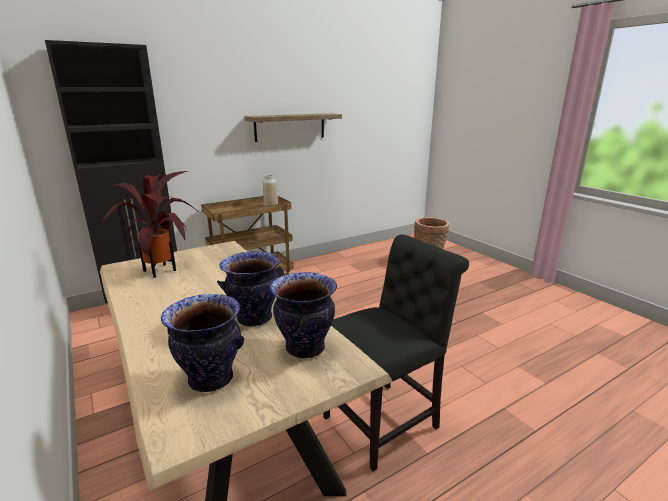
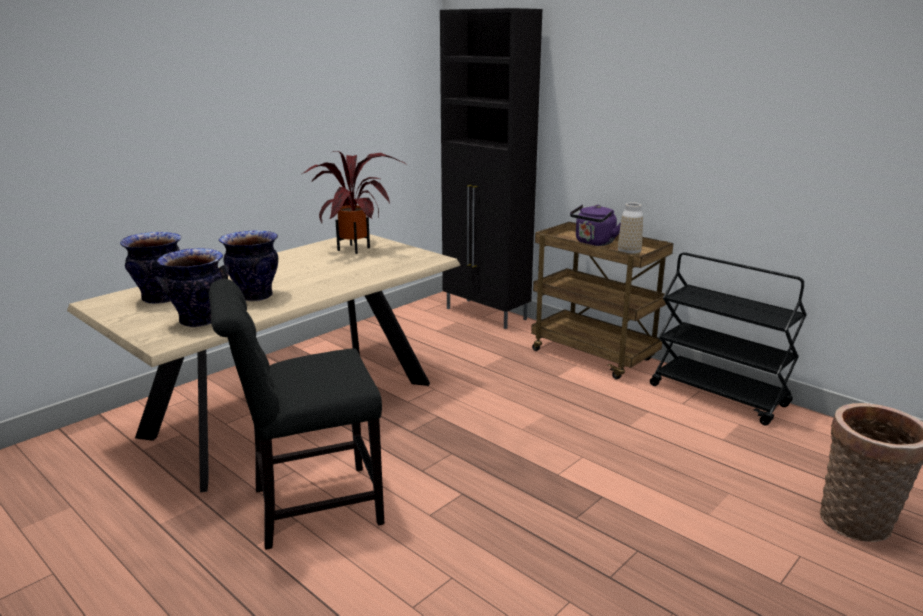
camera: 75 degrees right, 0 degrees up
(239, 209) = (593, 243): none -> purple kettle
(290, 127) = (728, 135): shelf -> none
(321, 261) = (719, 396): none -> black cart
(386, 420) = (309, 507): black chair -> black chair turned 120 degrees clockwise

